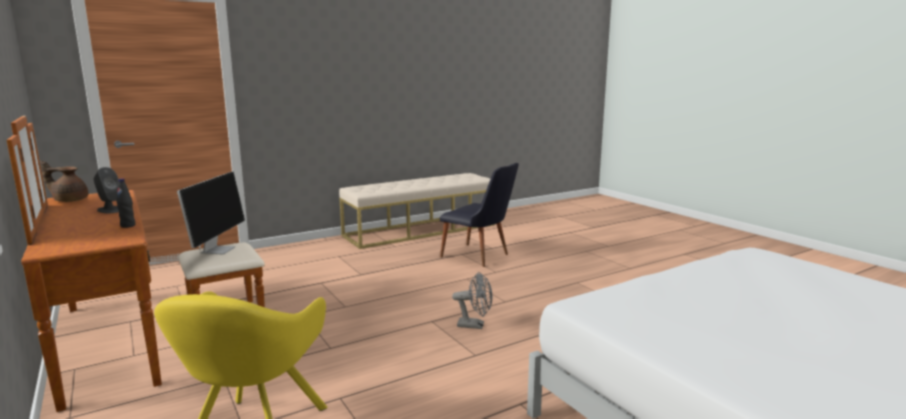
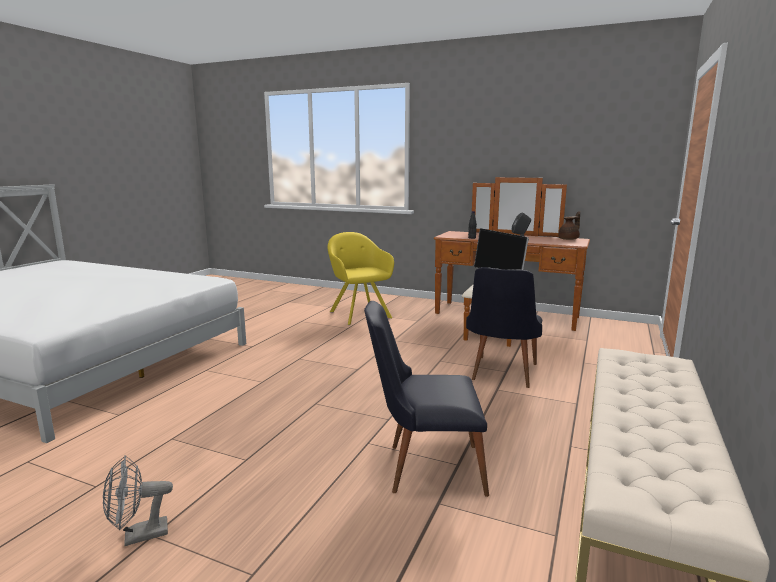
camera: 145 degrees right, 0 degrees up
(330, 281) = (501, 374): none -> black chair
(475, 325) = (320, 375): grey fan -> grey fan (138, 536)

